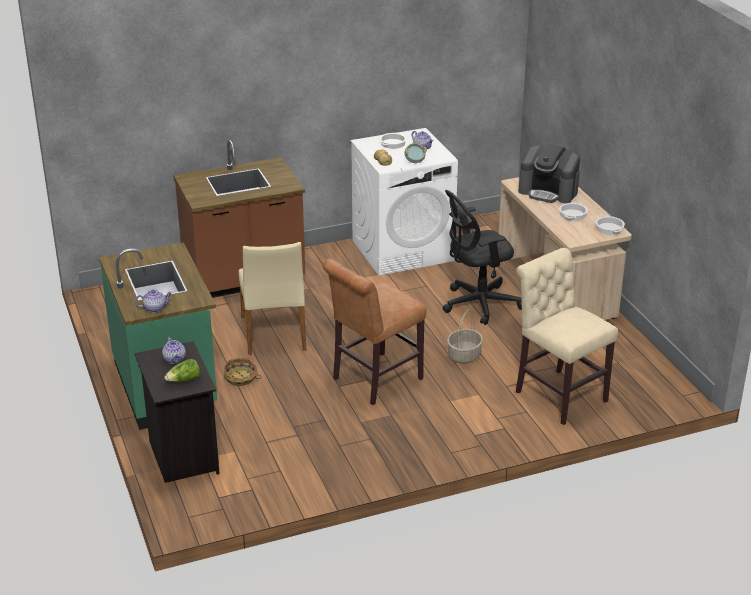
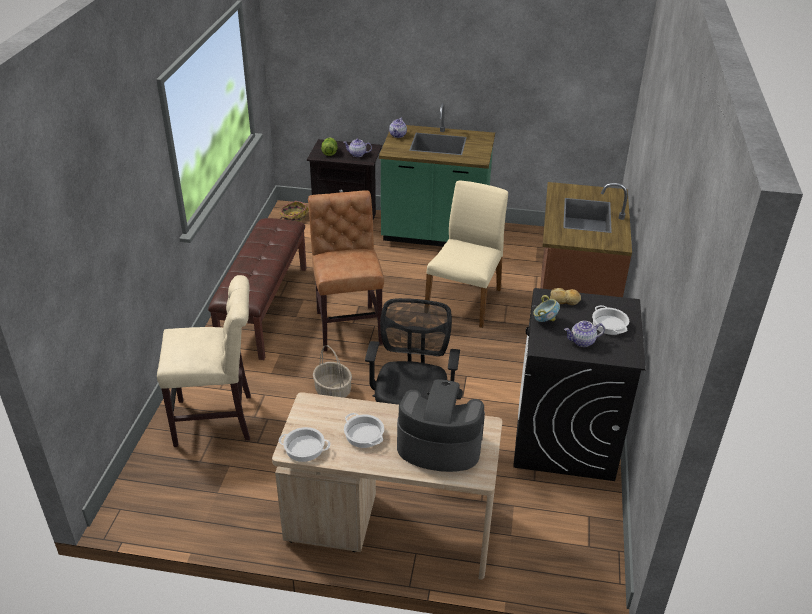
camera: 120 degrees right, 5 degrees up
(240, 378) = (414, 266): basket -> basket (293, 216)
(274, 333) = (465, 300): beige chair -> beige chair turned 90 degrees clockwise
(398, 440) = (264, 308): none -> brown bench
(403, 250) = (565, 437): white washing machine -> black washing machine
(548, 191) = (439, 445): coffee machine -> coffee machine turned 45 degrees clockwise

